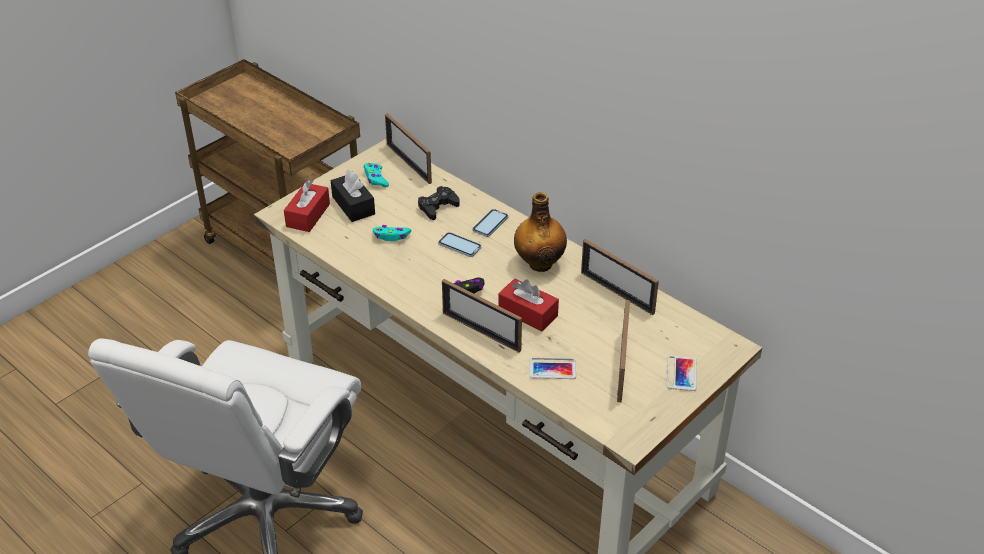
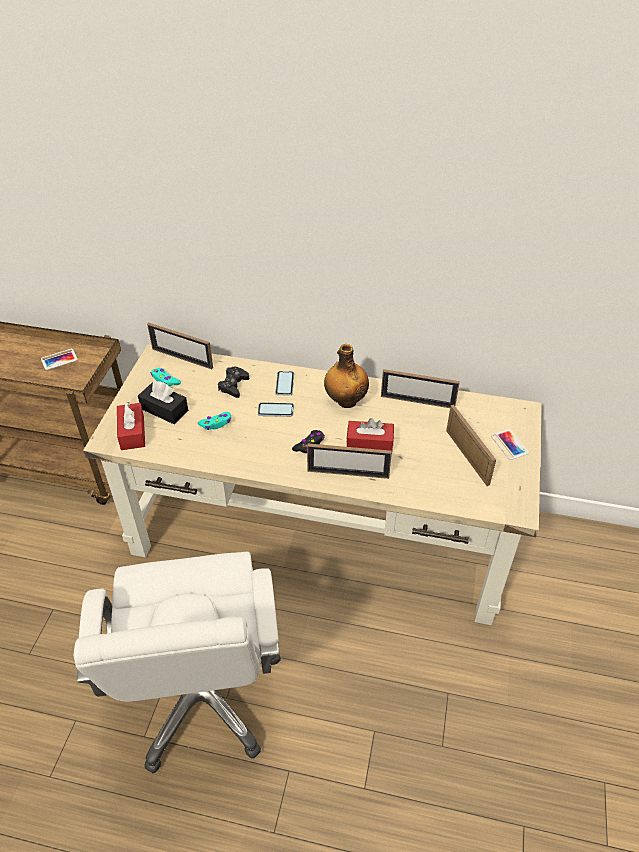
camera: 30 degrees left, 5 degrees up
(552, 368) = (422, 480): phone -> phone (59, 359)

